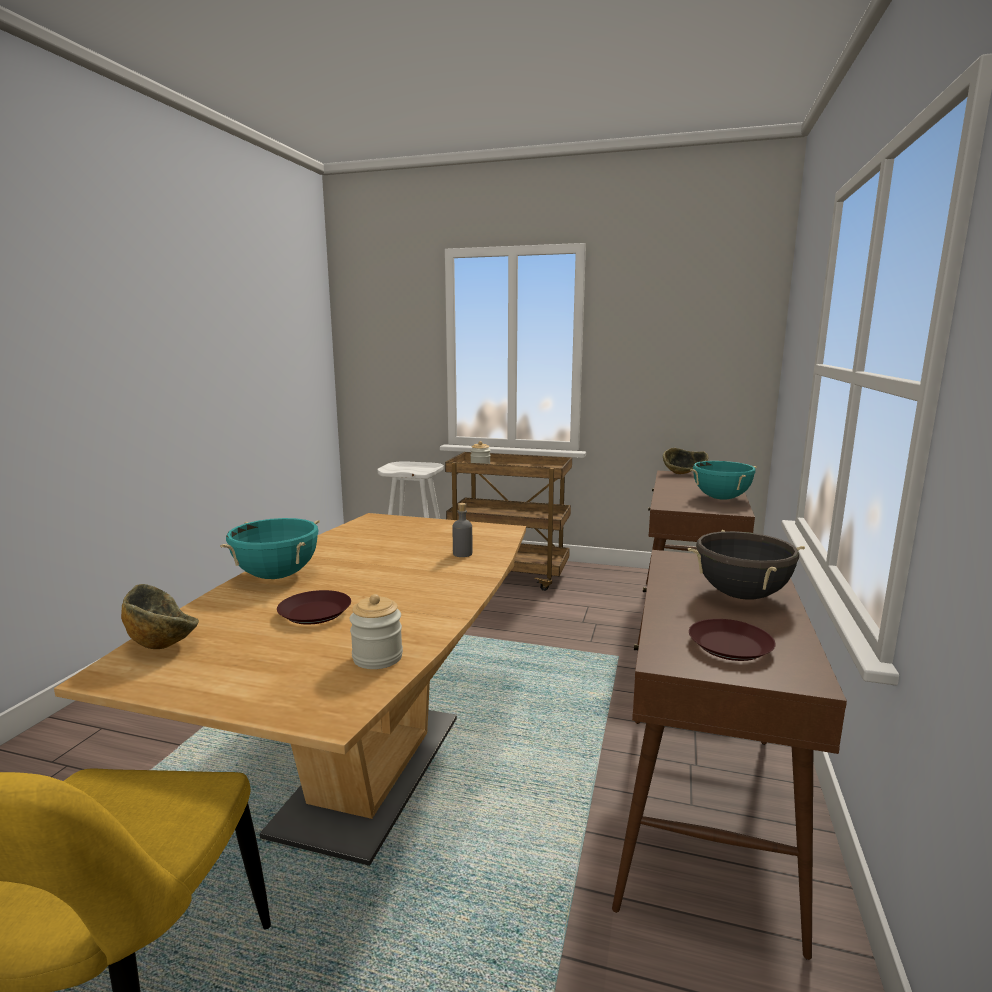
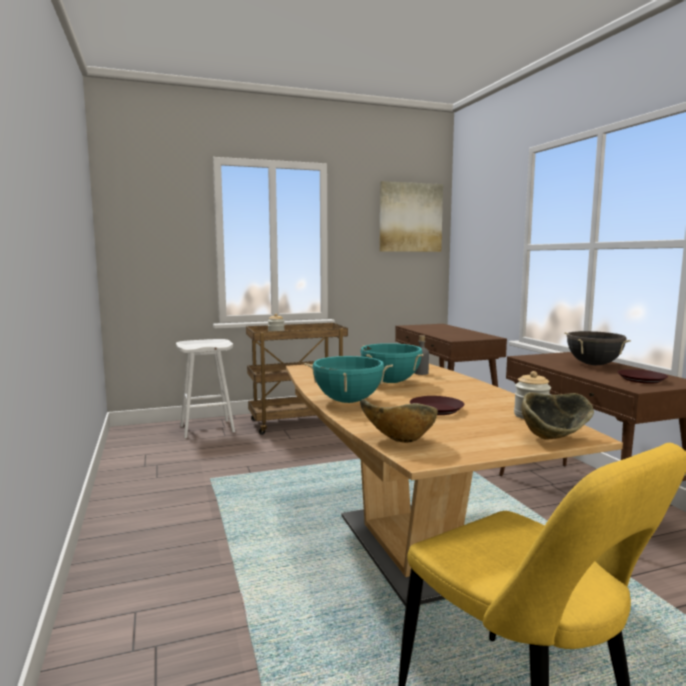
camera: 35 degrees left, 5 degrees down
(683, 474) = (415, 326): bowl -> bowl (553, 438)
(712, 312) = (410, 217): none -> picture
(720, 498) = (469, 333): turquoise cooking pot -> turquoise cooking pot (390, 382)

